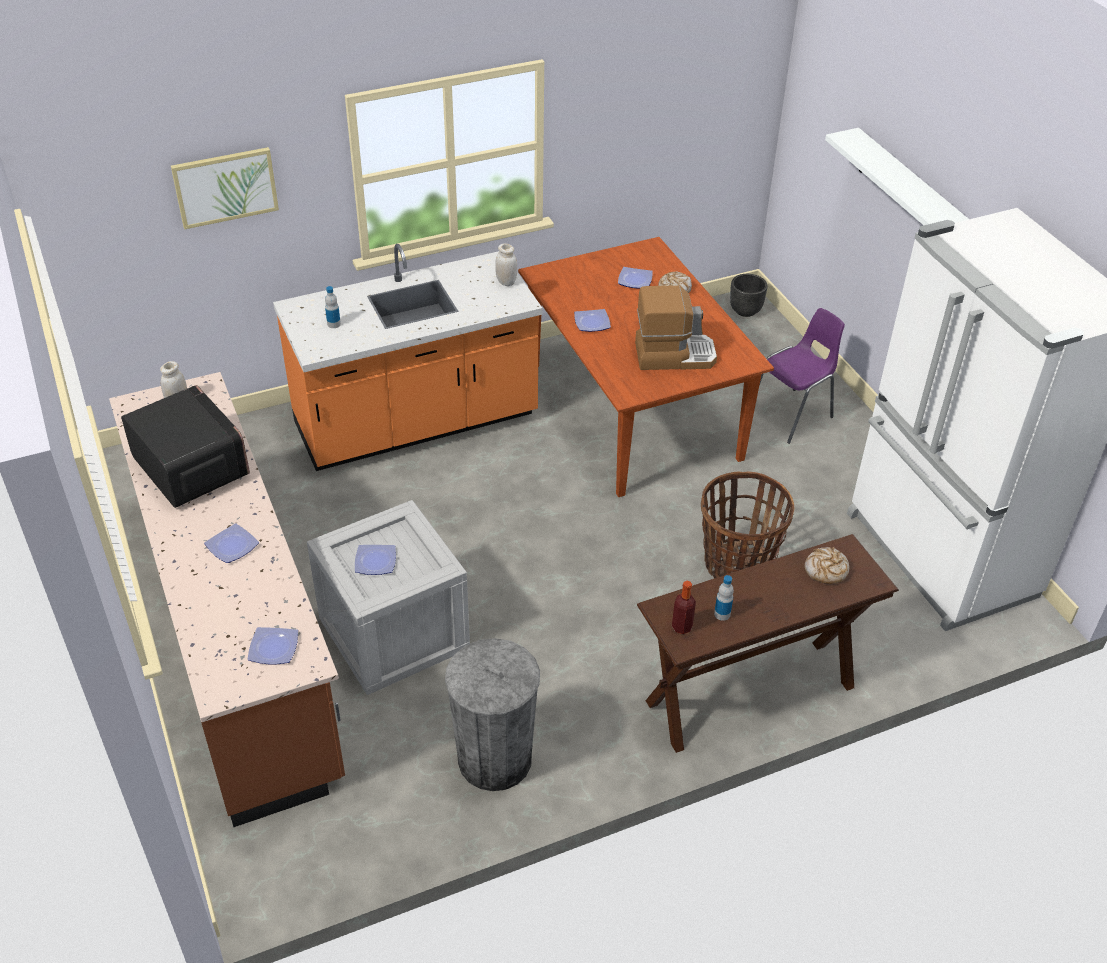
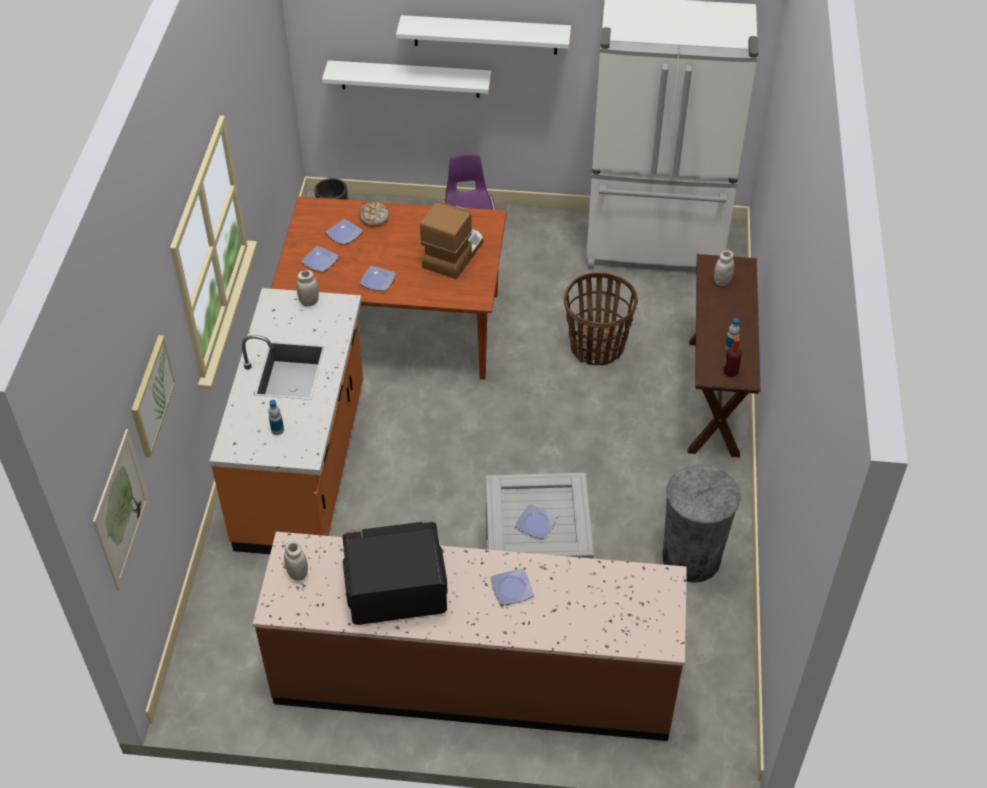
camera: 60 degrees left, 5 degrees up
(106, 230) = (121, 509): none -> picture
(274, 647) = (639, 595): plate -> plate (320, 260)
(826, 570) = (722, 281): bread -> white jar
(847, 209) = (410, 79): none -> white shelf

